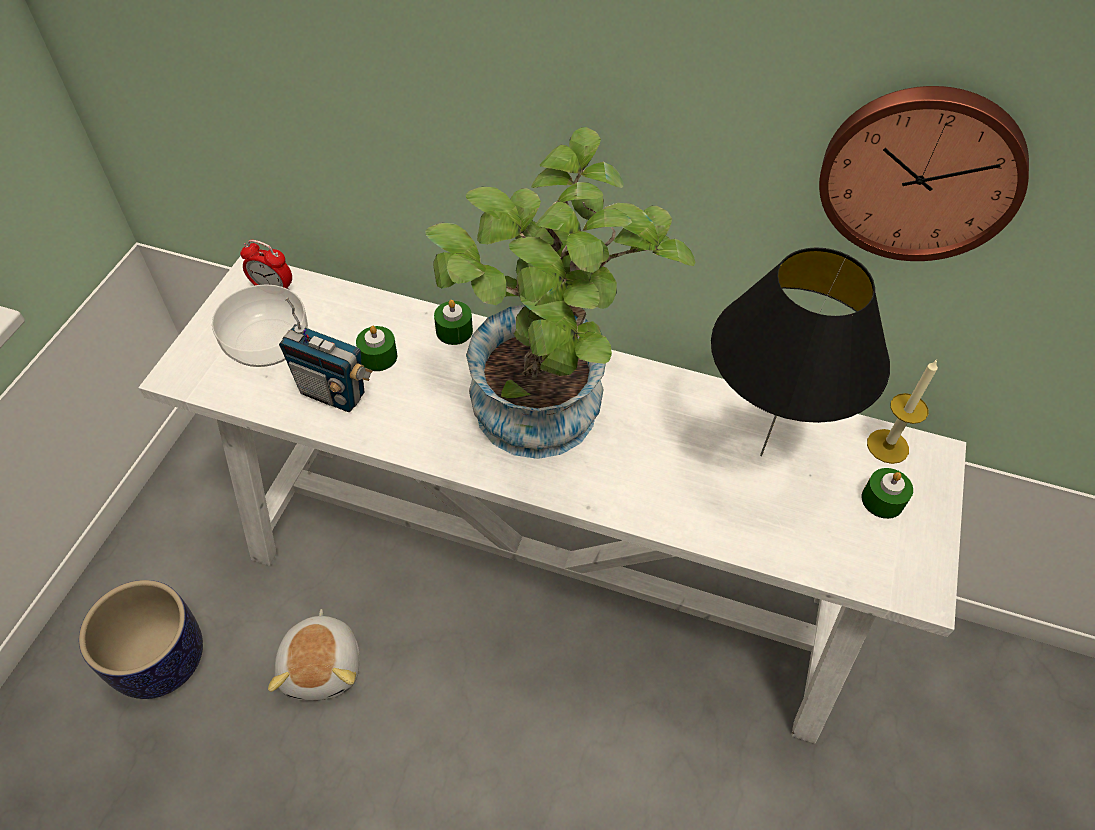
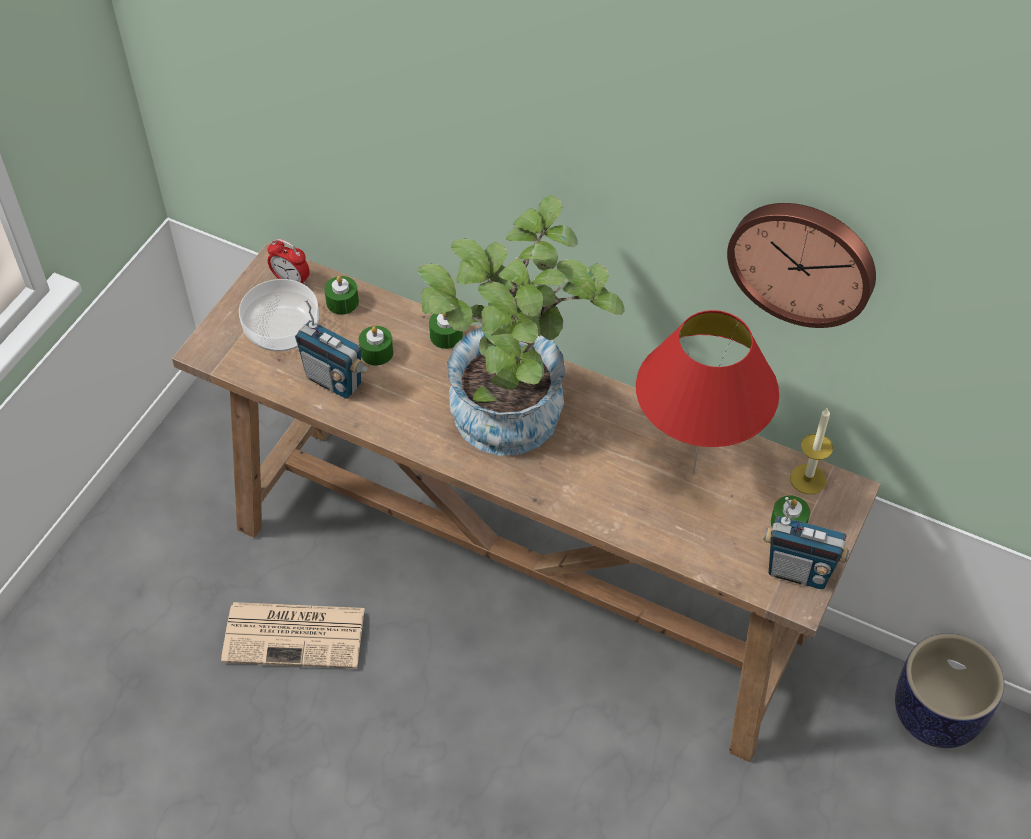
camera: 10 degrees right, 0 degrees up
(160, 661) = (148, 611): planter -> planter (934, 714)
(323, 666) = (296, 634): plush toy -> newspaper
(333, 306) = (342, 302): none -> green candle
(545, 579) = (518, 582): white console table -> brown console table
(761, 455) = (694, 474): black table lamp -> red table lamp
(911, 557) = (798, 571): none -> radio

